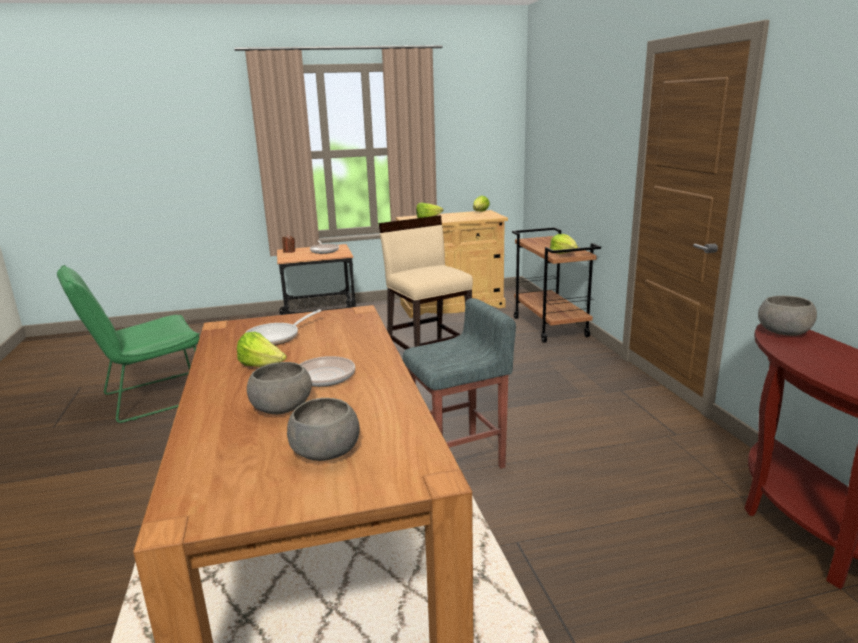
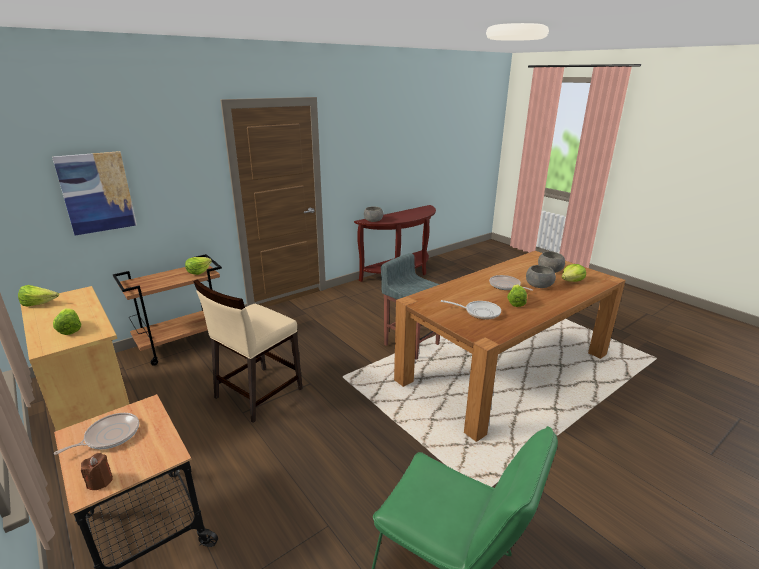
camera: 115 degrees left, 5 degrees up
(246, 453) = (571, 281): none -> lettuce
(563, 144) = (97, 193): none -> picture

